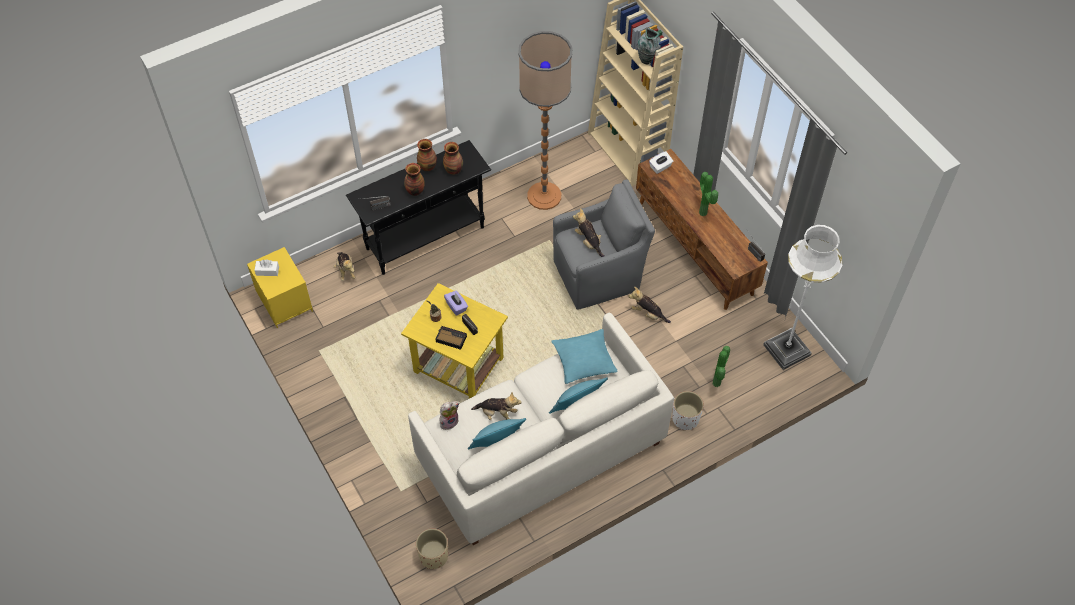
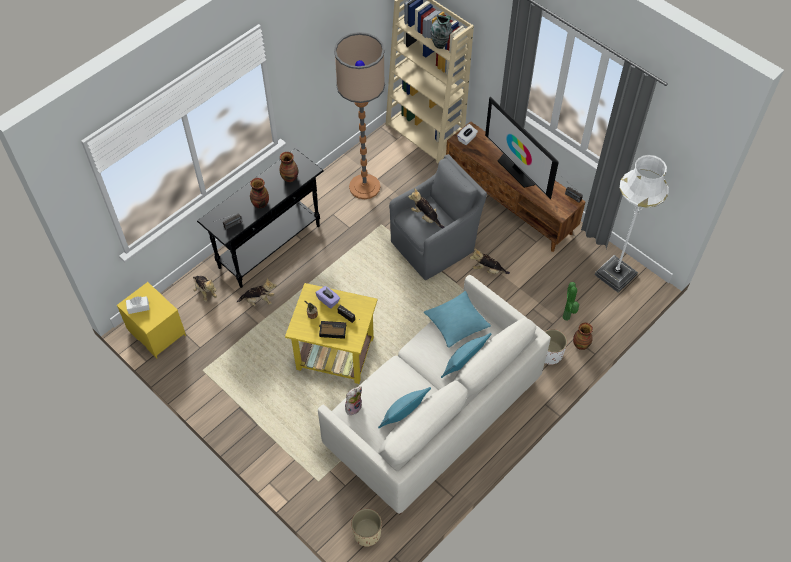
camera: 15 degrees left, 0 degrees up
(427, 166) = (265, 179): vase -> vase (581, 344)
(497, 414) = (395, 389): plush toy -> plush toy (259, 300)
(704, 212) = (517, 170): potted plant -> television

